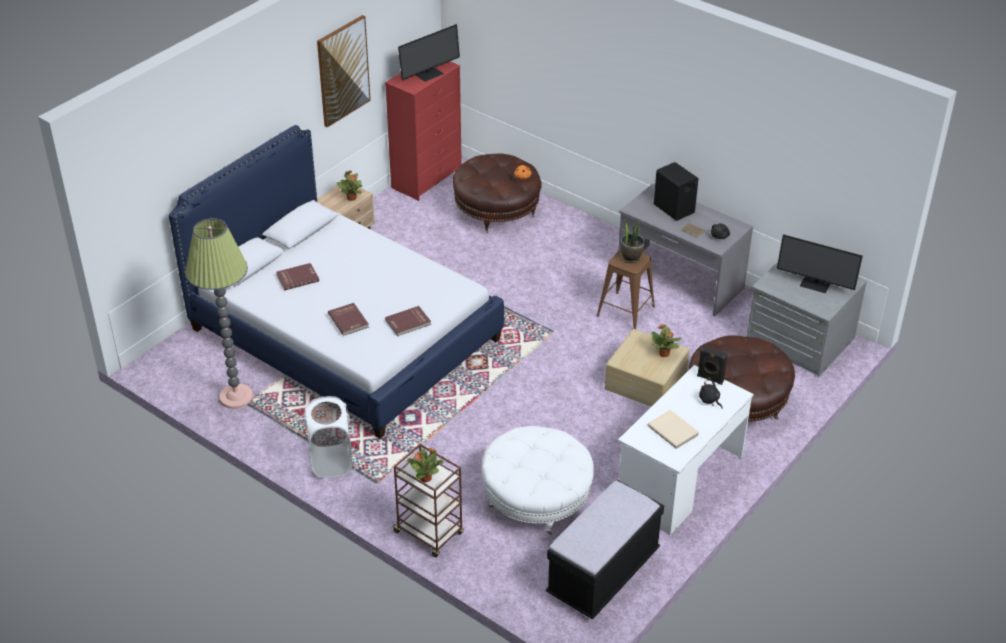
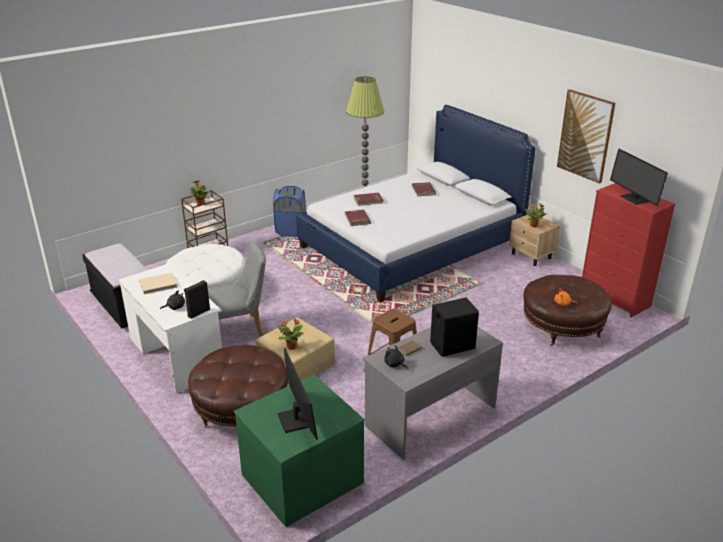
camera: 105 degrees right, 10 degrees down
(331, 462) = (291, 231): white laundry basket -> blue laundry basket
(604, 442) = (240, 329): none -> grey chair
(631, 257) = (396, 320): potted plant -> none
(799, 341) = (301, 477): grey dresser -> green dresser
(815, 282) = (297, 419): monitor -> monitor turned 120 degrees clockwise

